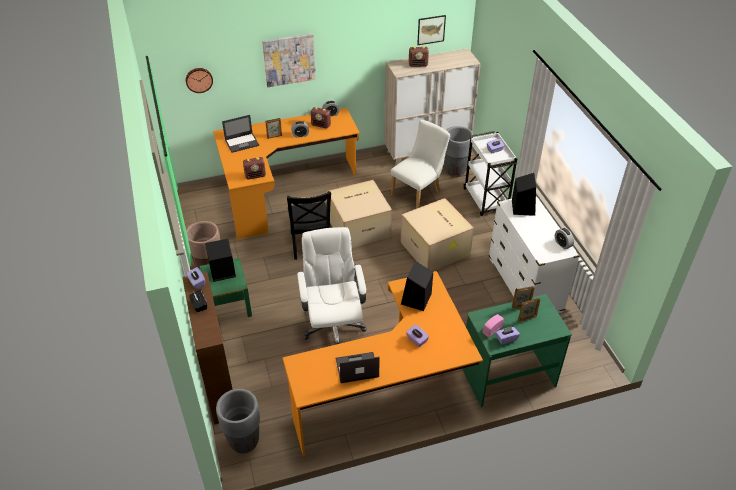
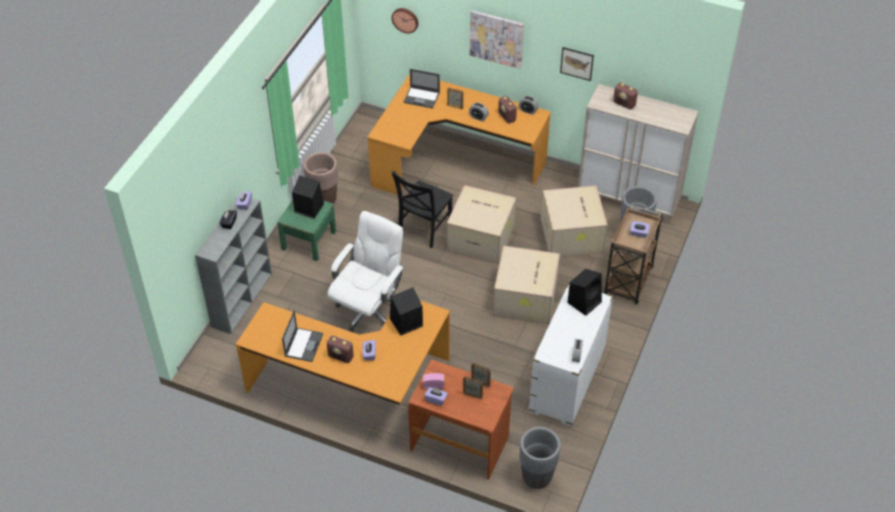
camera: 40 degrees right, 5 degrees up
(218, 383) = (242, 299): brown bookcase -> grey bookcase
(244, 441) = (218, 353): grey planter -> grey planter (537, 477)
(255, 176) = (399, 136): radio -> radio (341, 356)
(356, 368) = (304, 344): laptop -> laptop turned 75 degrees clockwise
(418, 192) = (572, 236): white chair -> cardboard box
(431, 29) = (657, 73): picture -> picture (577, 63)
(486, 200) = (628, 282): white cart -> brown cart
(507, 375) = (460, 442): green desk -> brown desk

